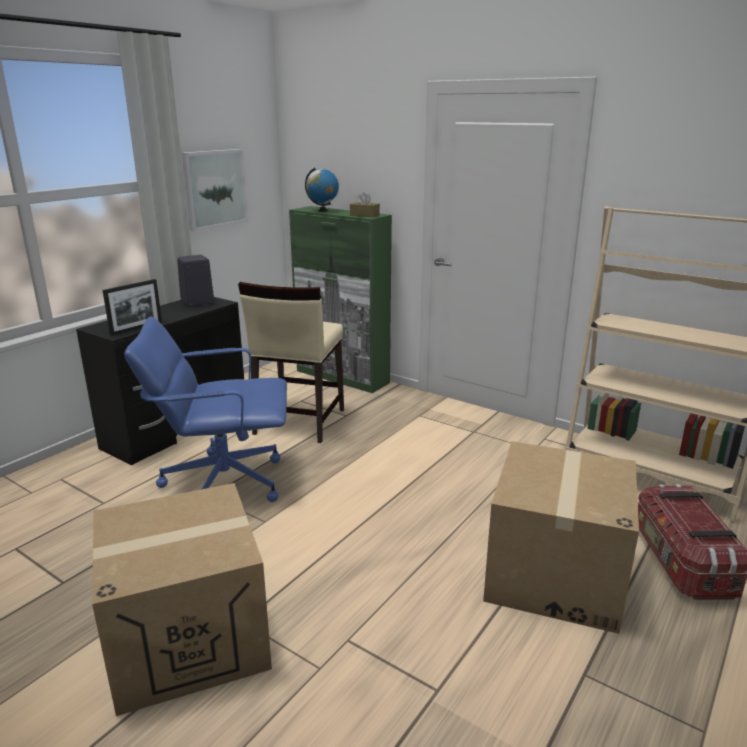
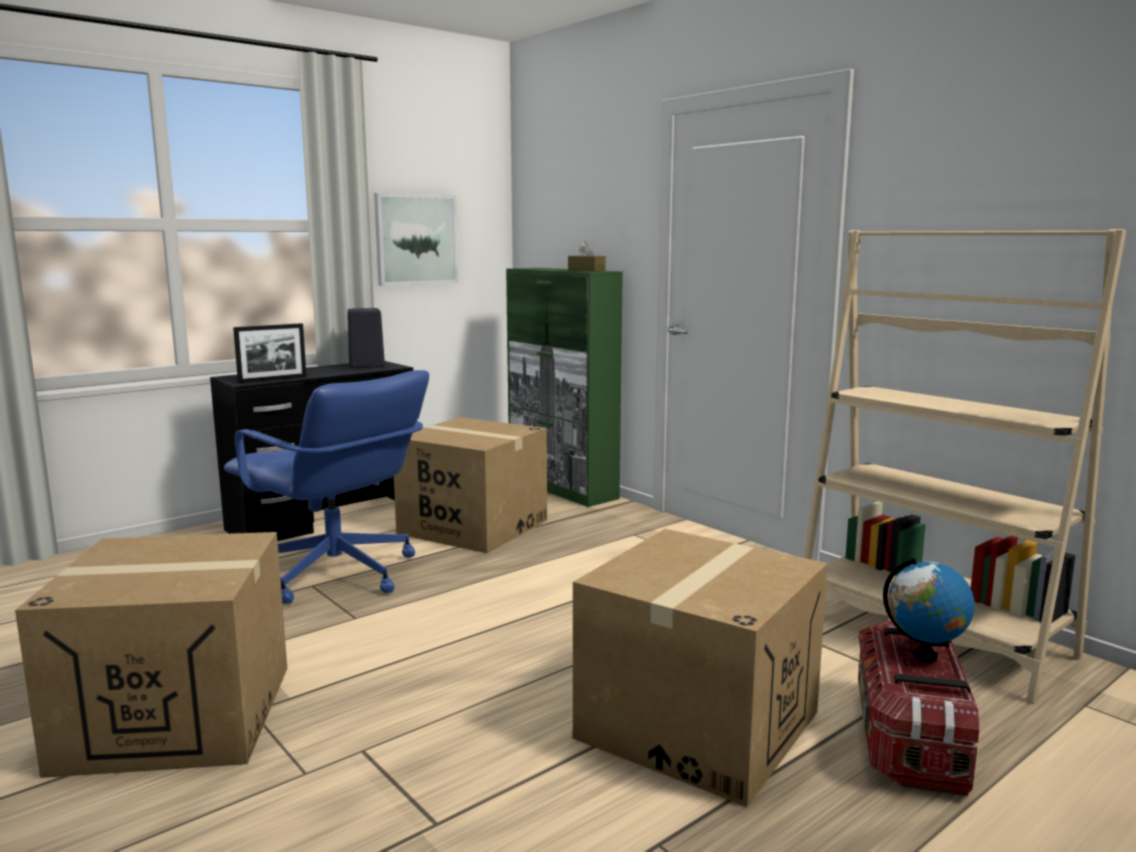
camera: 15 degrees right, 10 degrees down
(223, 482) = (336, 575): blue office chair -> blue office chair turned 150 degrees counterclockwise
(298, 422) = (472, 526): beige chair -> cardboard box
(322, 211) = (543, 269): globe -> globe (925, 656)

